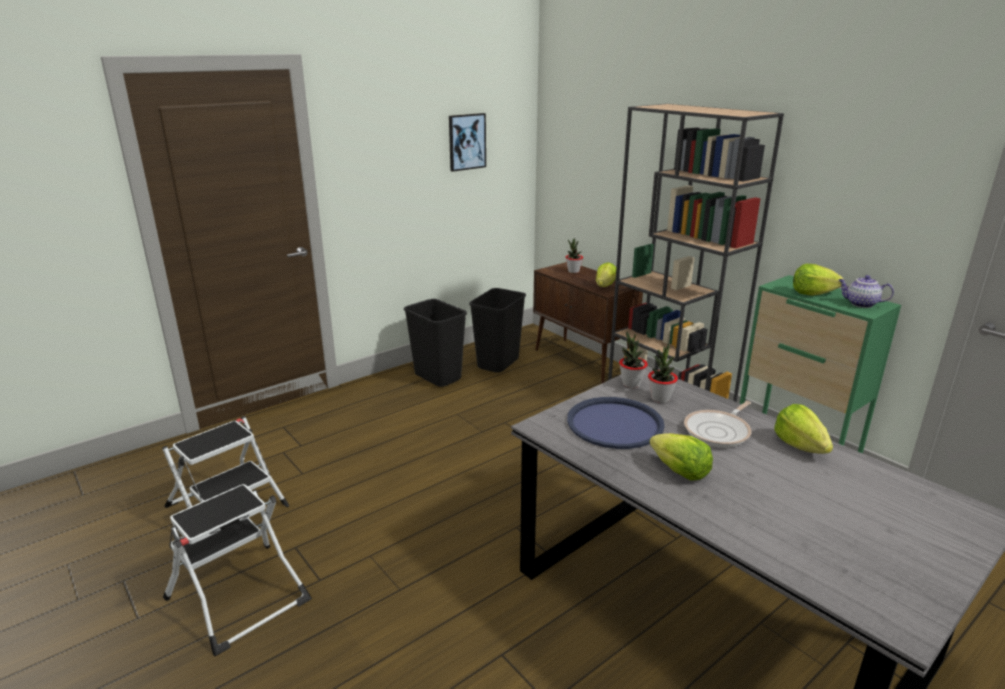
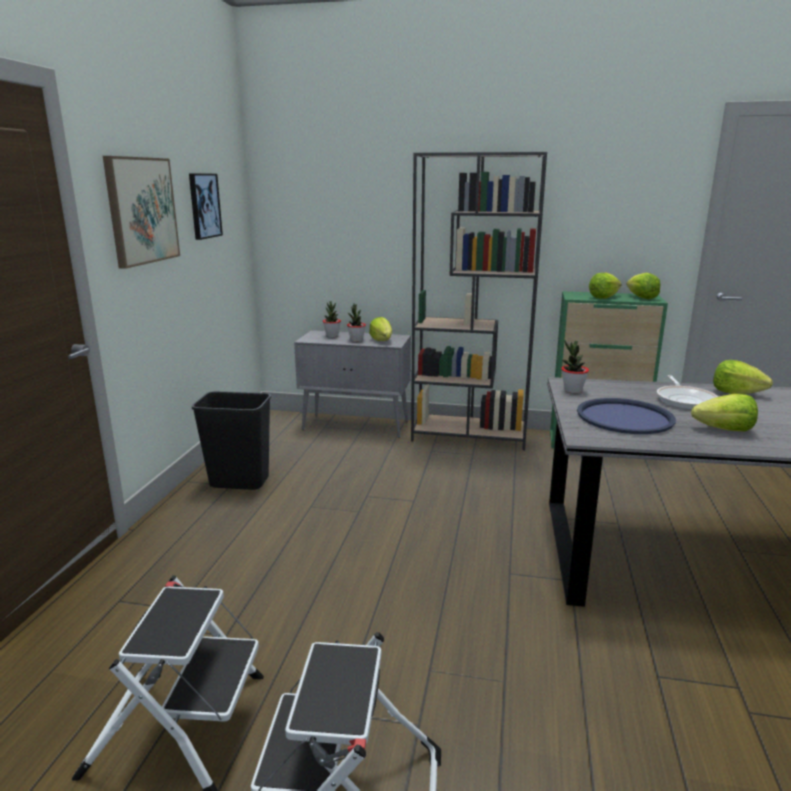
camera: 40 degrees left, 5 degrees down
(384, 150) = (141, 210): none -> picture
(498, 364) = (284, 451): black trash can -> none
(583, 361) = (356, 425): brown cabinet -> grey cabinet
(660, 398) = (610, 393): potted plant -> potted plant (356, 340)
(860, 304) = (641, 297): teapot -> lettuce

